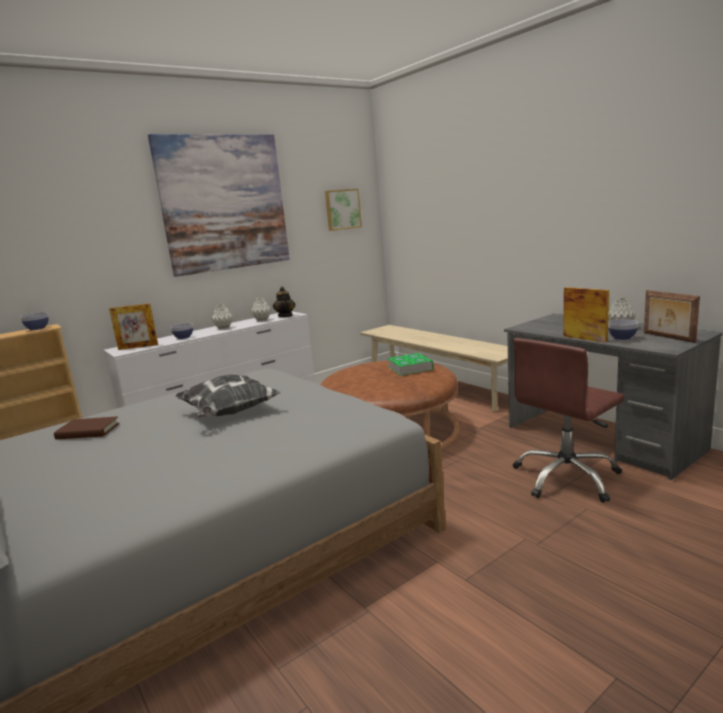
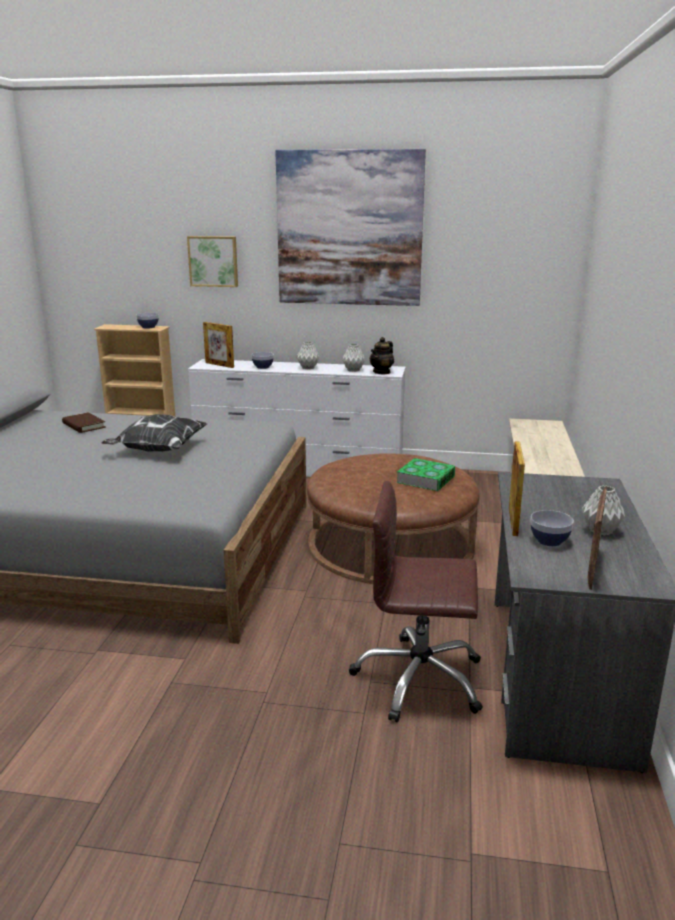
camera: 45 degrees right, 5 degrees up
(342, 209) = (516, 251): picture -> picture (213, 261)

